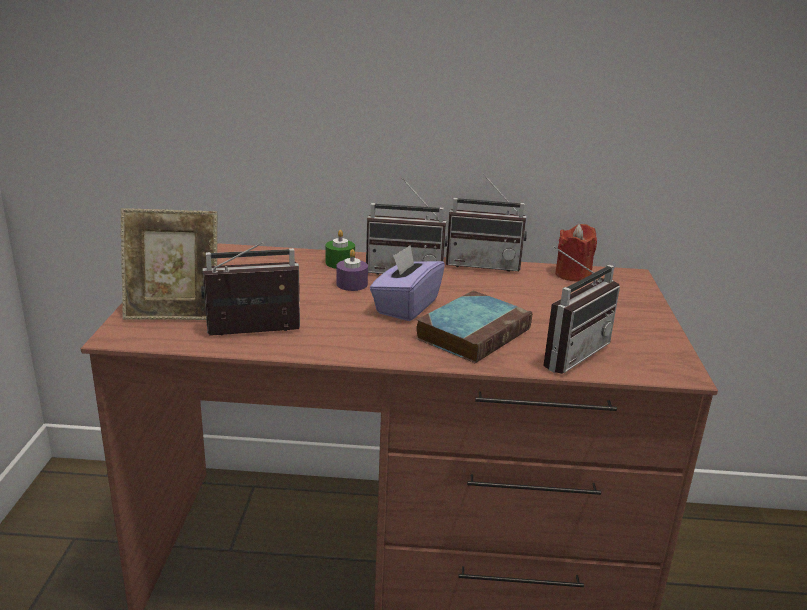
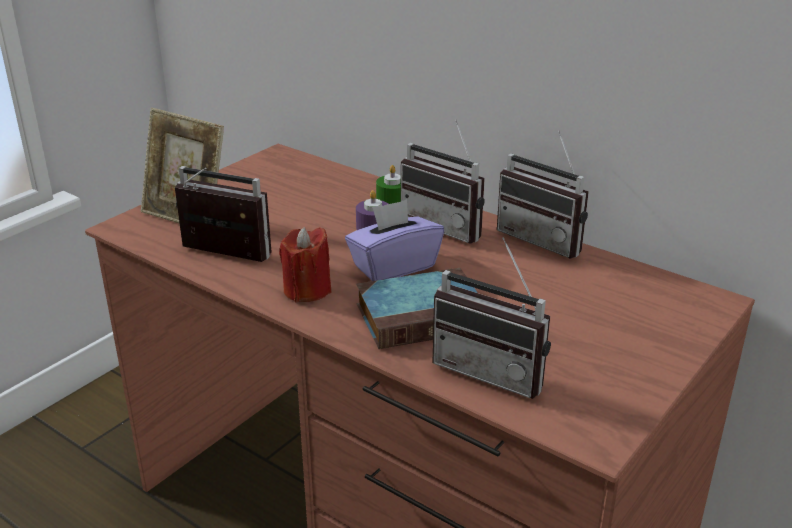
camera: 35 degrees right, 5 degrees up
(567, 352) = (494, 370): radio -> radio turned 45 degrees clockwise
(573, 275) = (636, 280): red candle -> red candle (307, 290)

